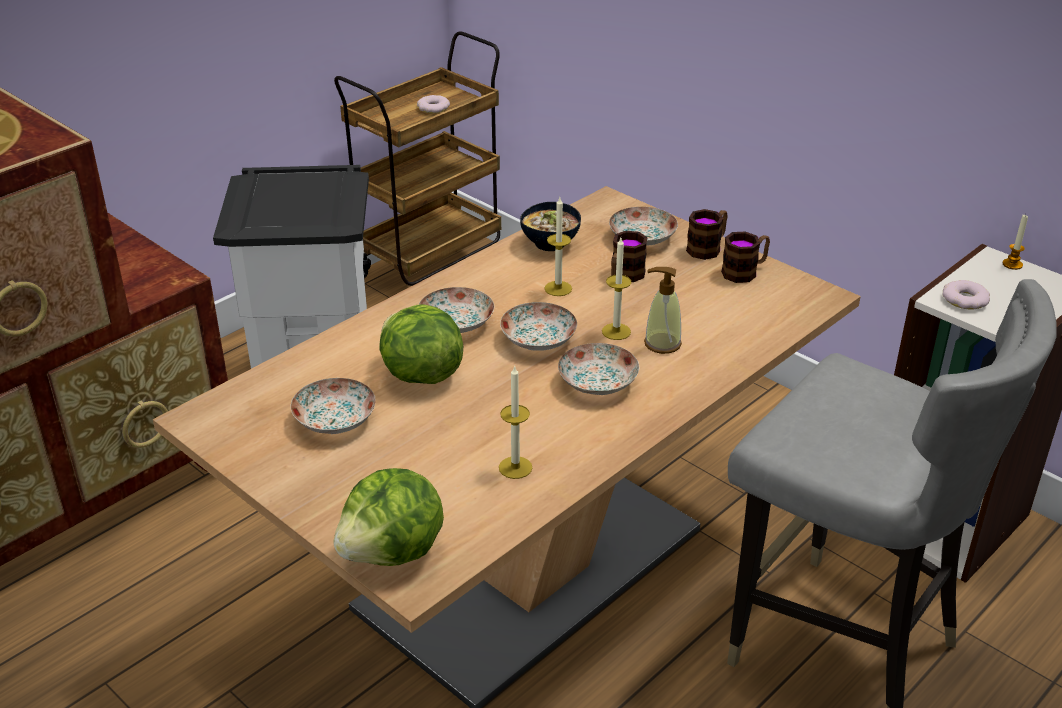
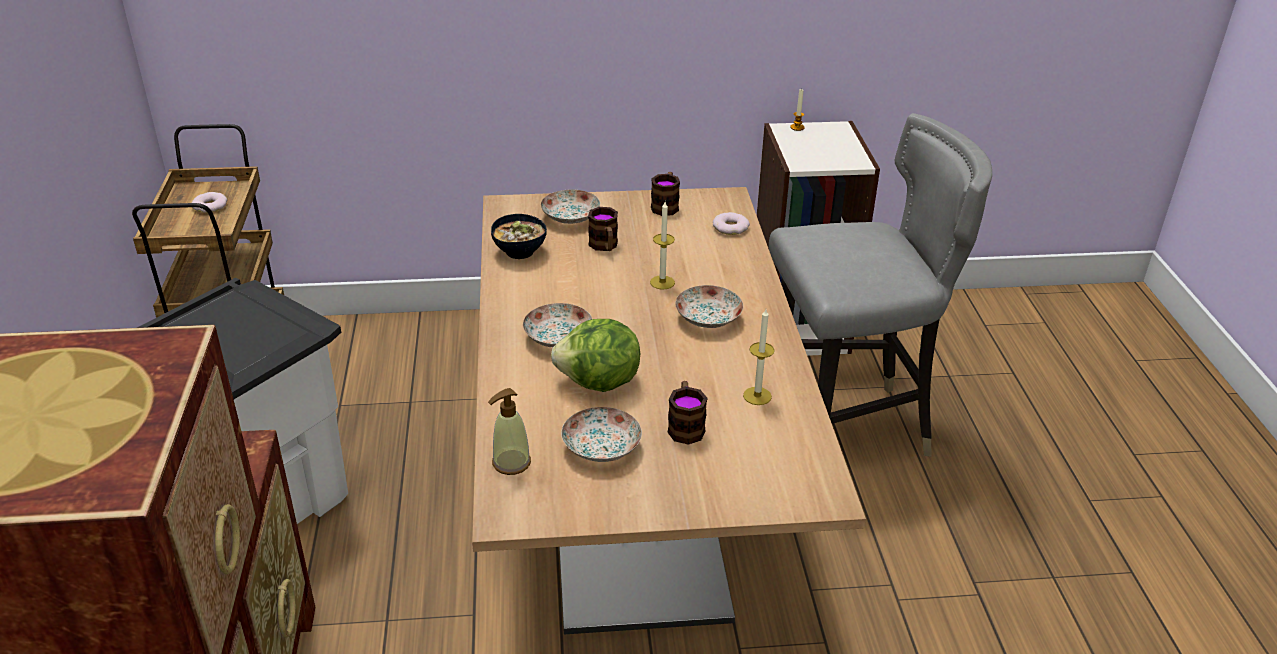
camera: 50 degrees left, 0 degrees up
(394, 552) = (788, 491): lettuce -> none
(539, 339) = (628, 315): plate -> none
(558, 288) = (579, 277): candle -> none
(662, 344) = (699, 274): soap dispenser -> soap dispenser (511, 463)
(708, 248) = (620, 202): mug -> mug (685, 426)
(965, 299) = (810, 158): donut -> donut (730, 227)

